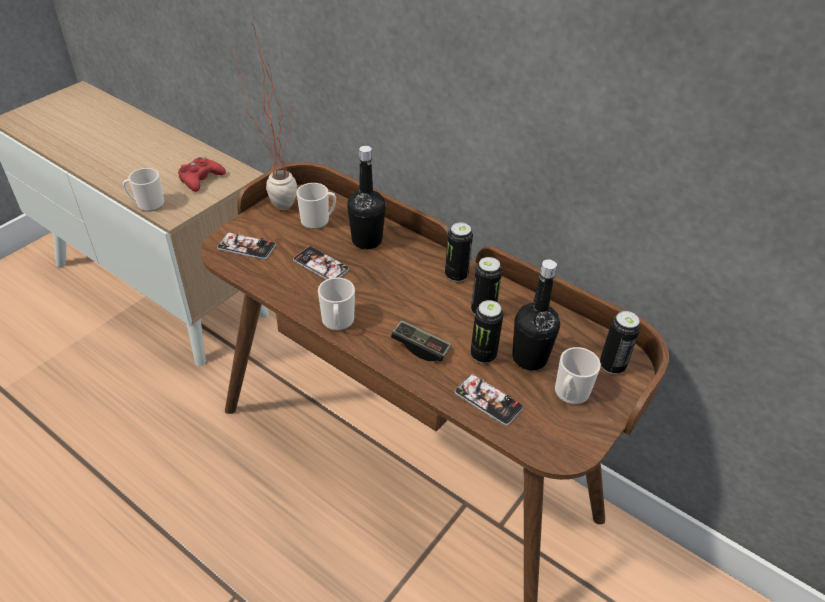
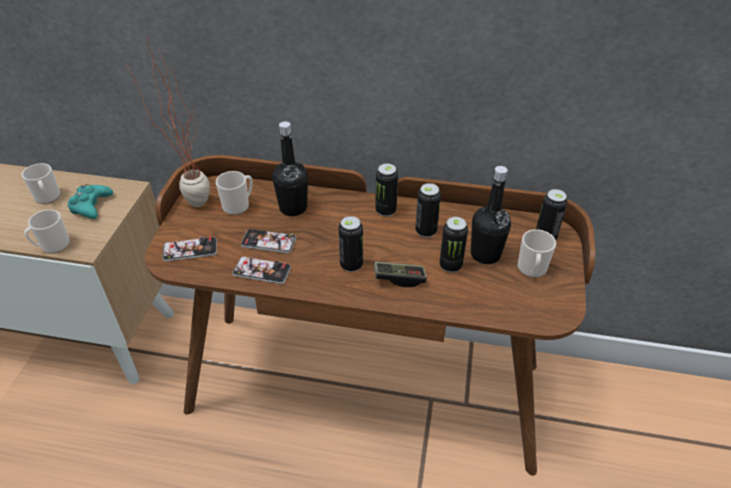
camera: 25 degrees left, 0 degrees up
(201, 179) = (91, 206): red game controller -> turquoise game controller
(338, 322) = (318, 284): mug -> mug (48, 198)
(382, 316) = (351, 265): none -> can
(488, 400) = (479, 299): phone -> phone (262, 271)

